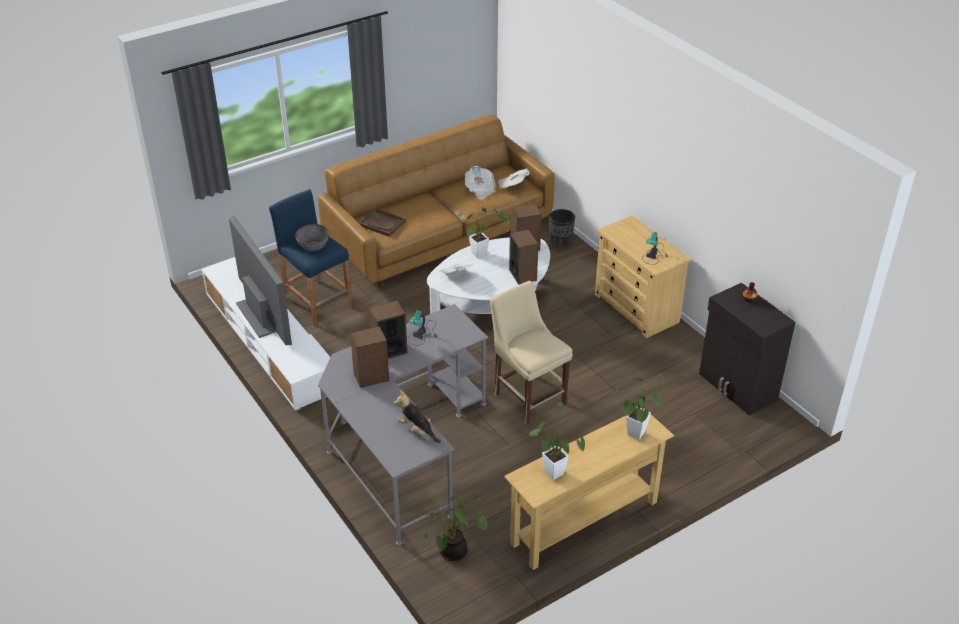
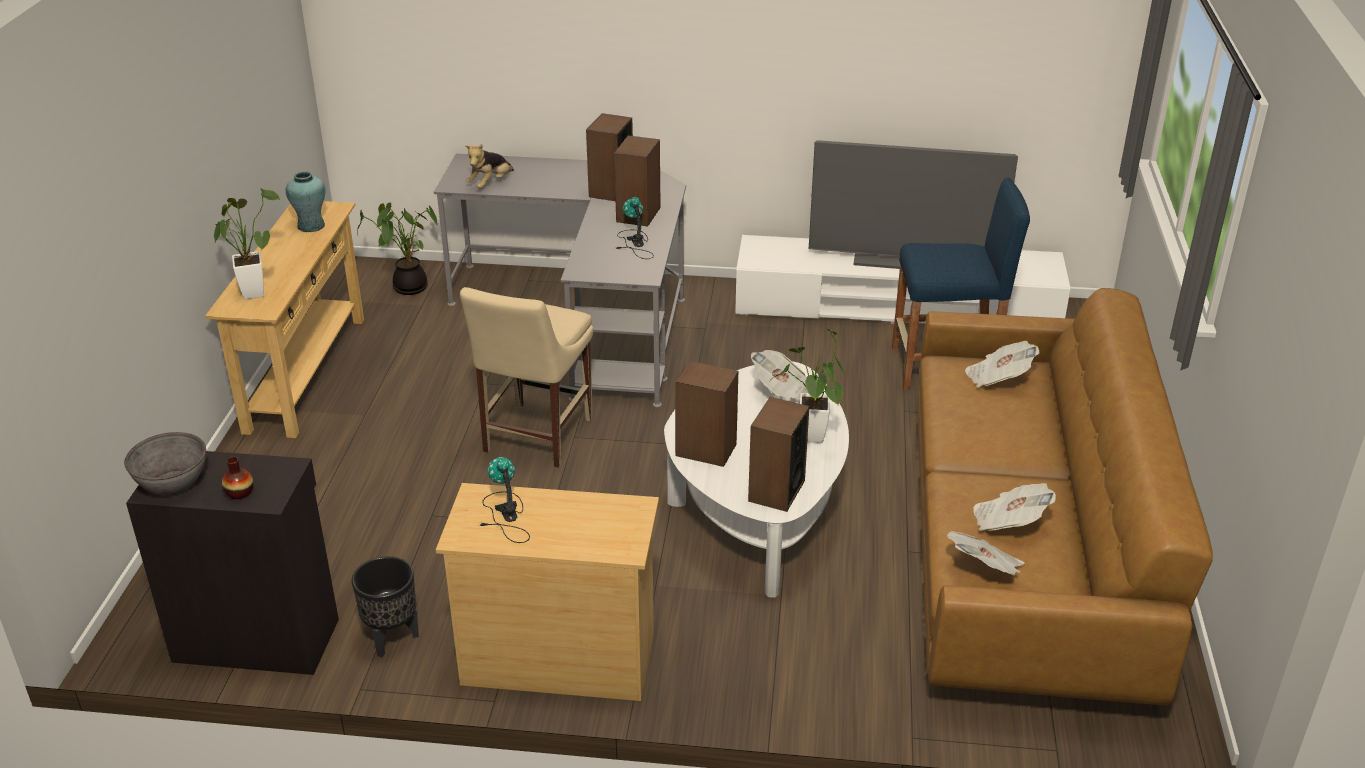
camera: 130 degrees right, 5 degrees down
(313, 246) = (947, 256): grey bowl -> grey bowl (172, 483)
(382, 223) = (998, 378): brown tray -> newspaper
(417, 430) = (490, 184): plush toy -> plush toy turned 135 degrees clockwise
(528, 396) = (535, 438): beige chair -> beige chair turned 105 degrees clockwise
(551, 471) = (311, 226): potted plant -> turquoise vase
(560, 245) = (841, 682): black planter -> black planter (393, 638)

